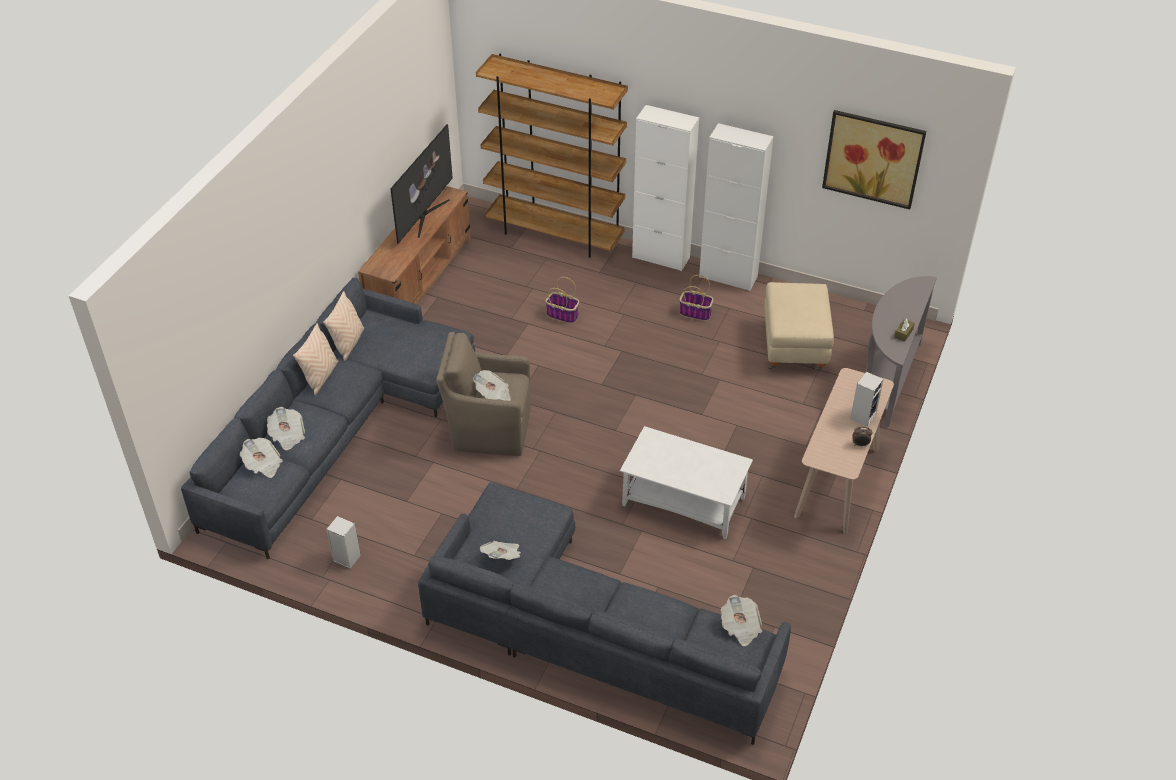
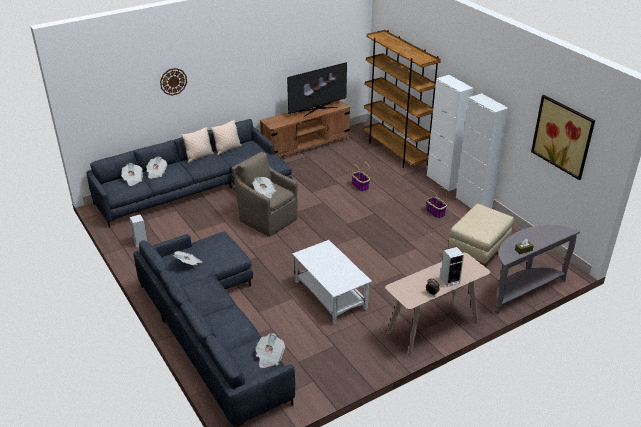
camera: 35 degrees right, 10 degrees down
(257, 276) = (173, 81): none -> wall clock

